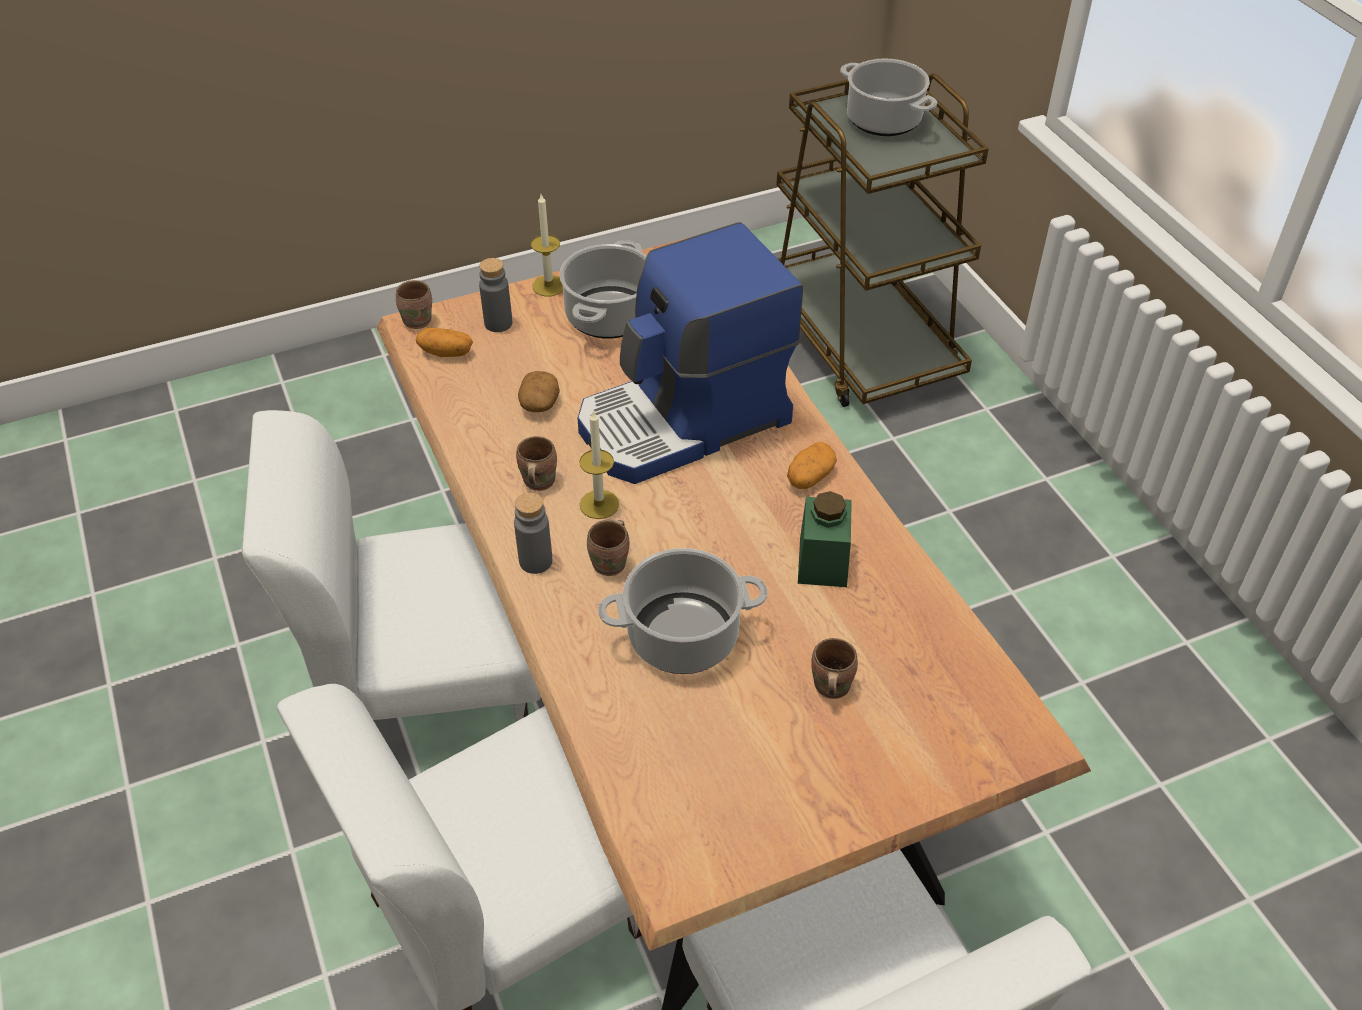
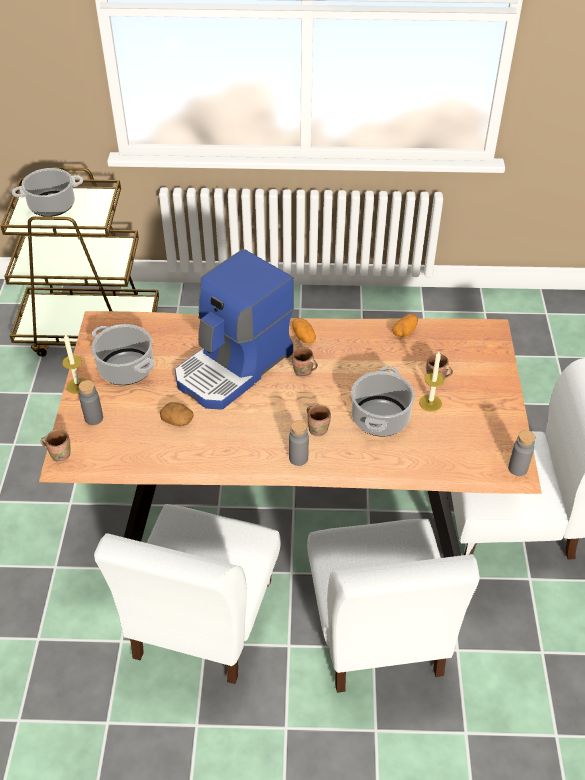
camera: 65 degrees left, 0 degrees up
(446, 352) = (101, 449): potato -> potato (404, 331)
(537, 482) = (240, 440): brown mug -> brown mug (303, 373)
(599, 504) = (273, 420): candle -> candle (430, 403)
(673, 882) = (517, 468): none -> grey bottle
(685, 422) = (234, 367): coffee machine -> coffee machine turned 45 degrees clockwise
(823, 562) = (361, 353): green jar -> none

